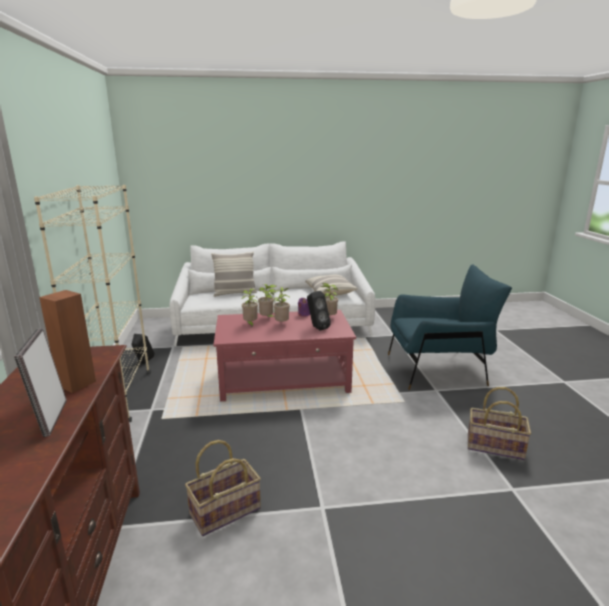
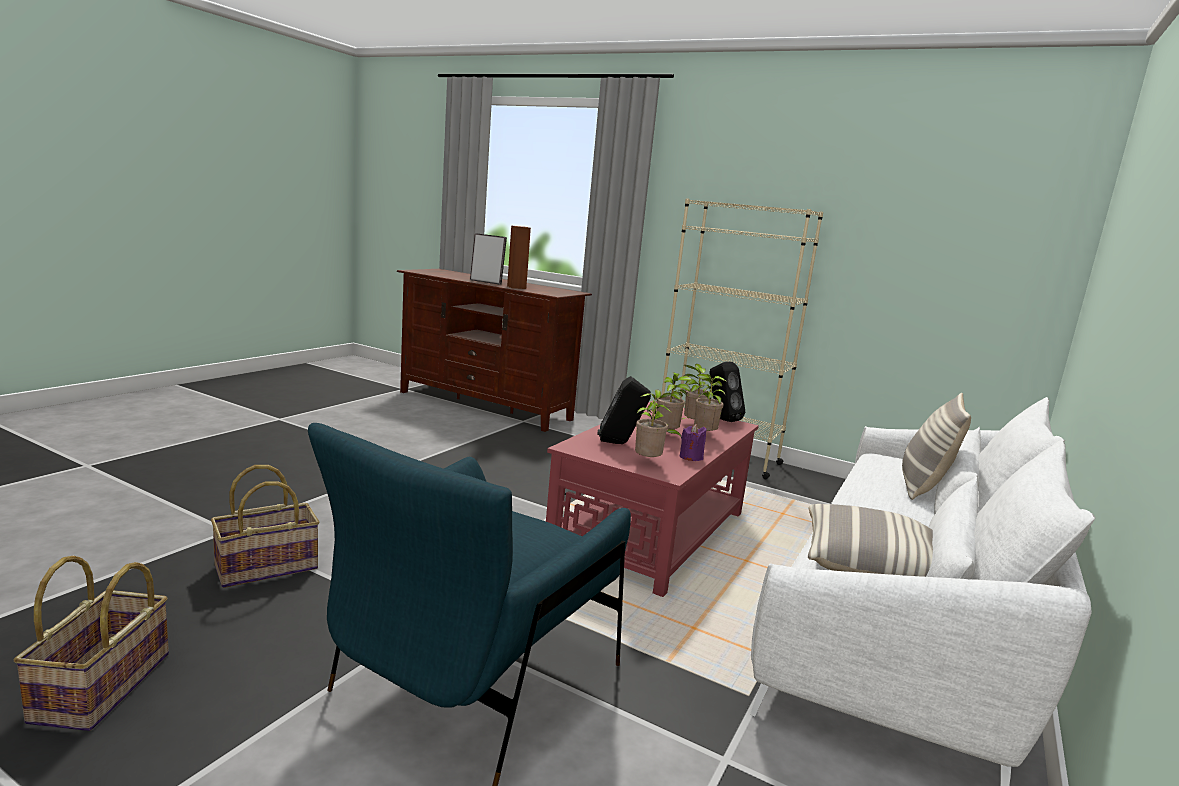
camera: 125 degrees right, 5 degrees down
(143, 363) = (802, 483): black speaker -> black speaker (721, 419)
(225, 510) = (476, 442): basket -> basket (104, 687)

